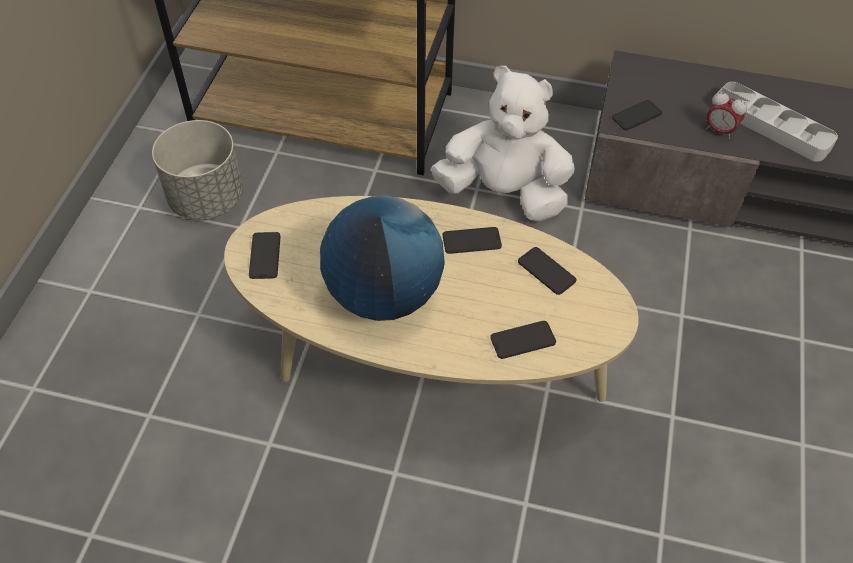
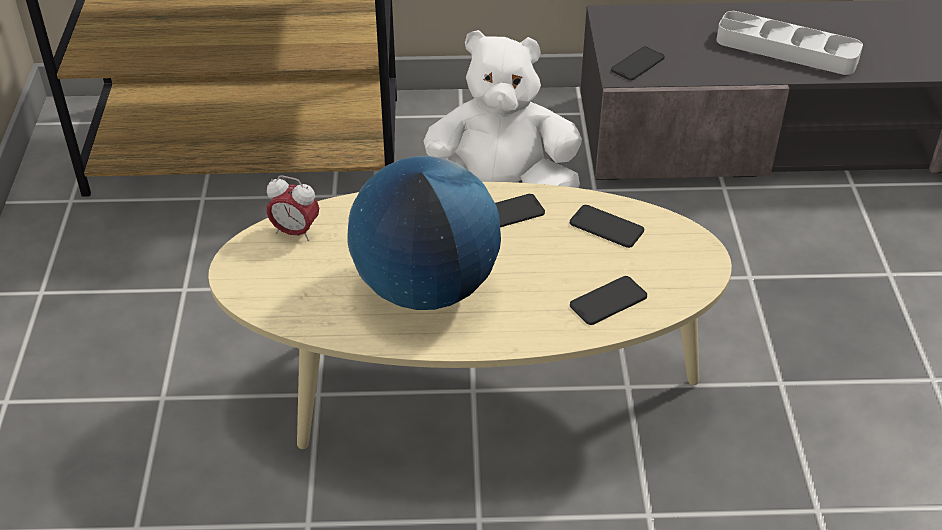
camera: 15 degrees left, 10 degrees down
(206, 198) = (129, 265): grey planter -> none
(265, 256) = (263, 276): phone -> none
(719, 130) = (734, 63): alarm clock -> alarm clock (295, 232)

